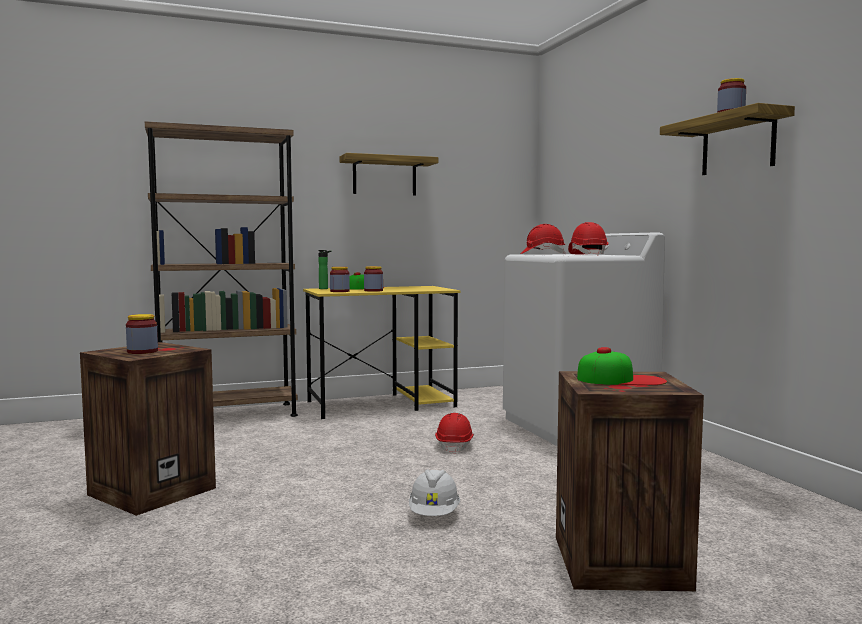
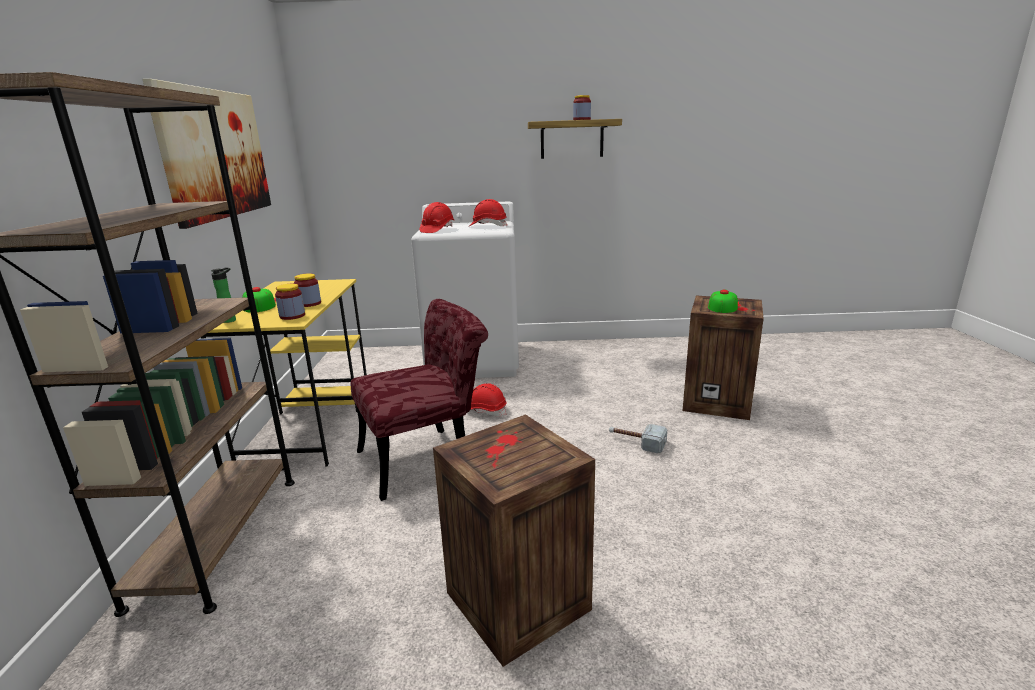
camera: 70 degrees left, 15 degrees up
(142, 351) = (524, 454): jar -> none
(348, 440) = (428, 457): none -> red chair
(384, 176) = (215, 154): shelf -> picture
(434, 515) = (636, 442): white hard hat -> hammer

